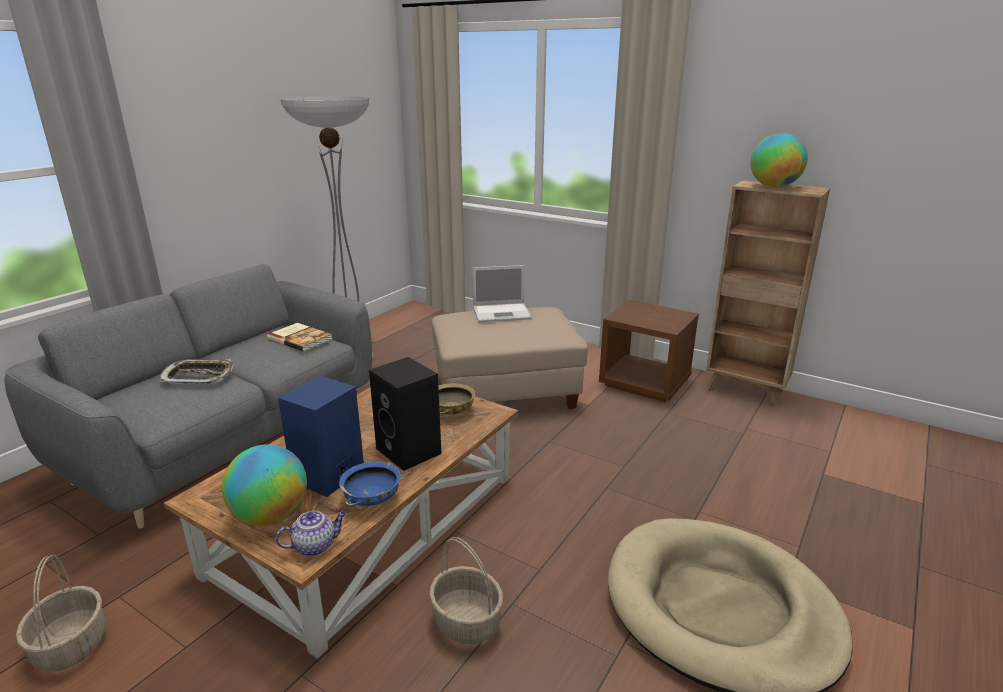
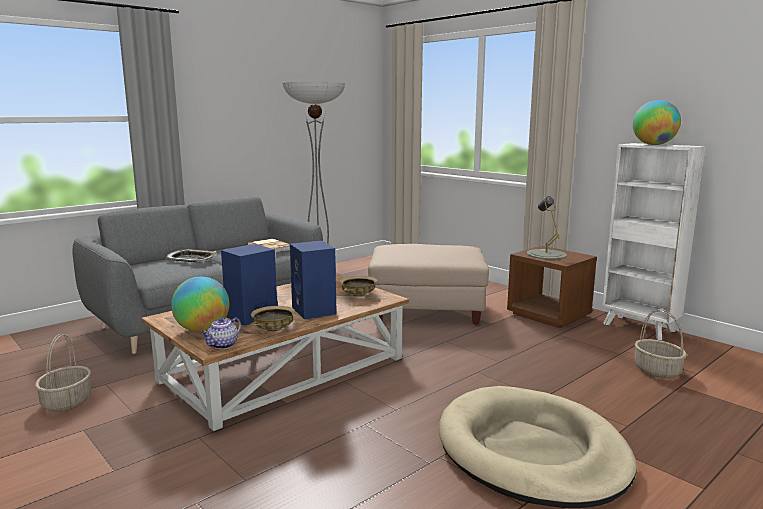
camera: 15 degrees right, 10 degrees down
(315, 546) = (222, 345): teapot -> teapot turned 135 degrees clockwise
(372, 499) = (273, 329): blue bowl -> beige bowl
(410, 451) = (315, 311): black speaker -> blue speaker
(467, 622) = (326, 429): basket -> basket (657, 371)
(503, 313) = (429, 245): laptop -> none
(643, 316) = (546, 254): none -> grey table lamp
(746, 391) = (640, 328): brown bookcase -> white bookcase

